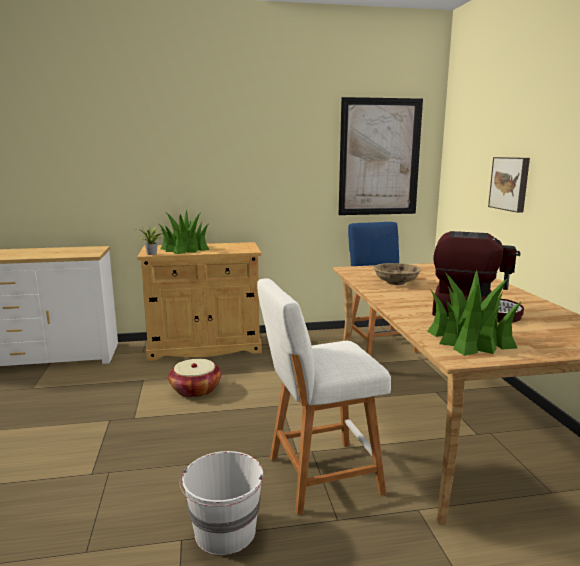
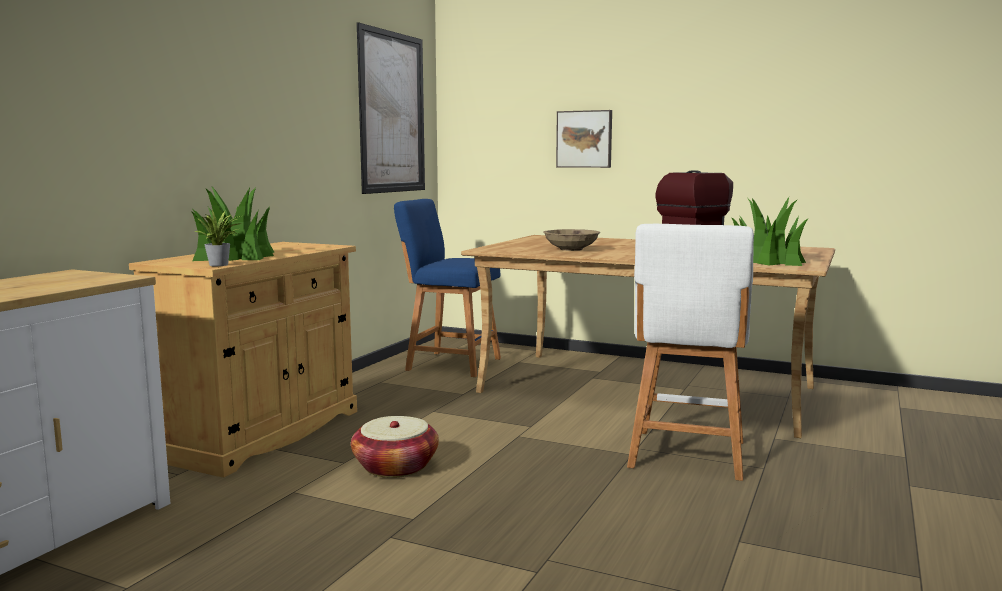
camera: 55 degrees left, 5 degrees down
(225, 532) = (744, 517): white bucket -> none

